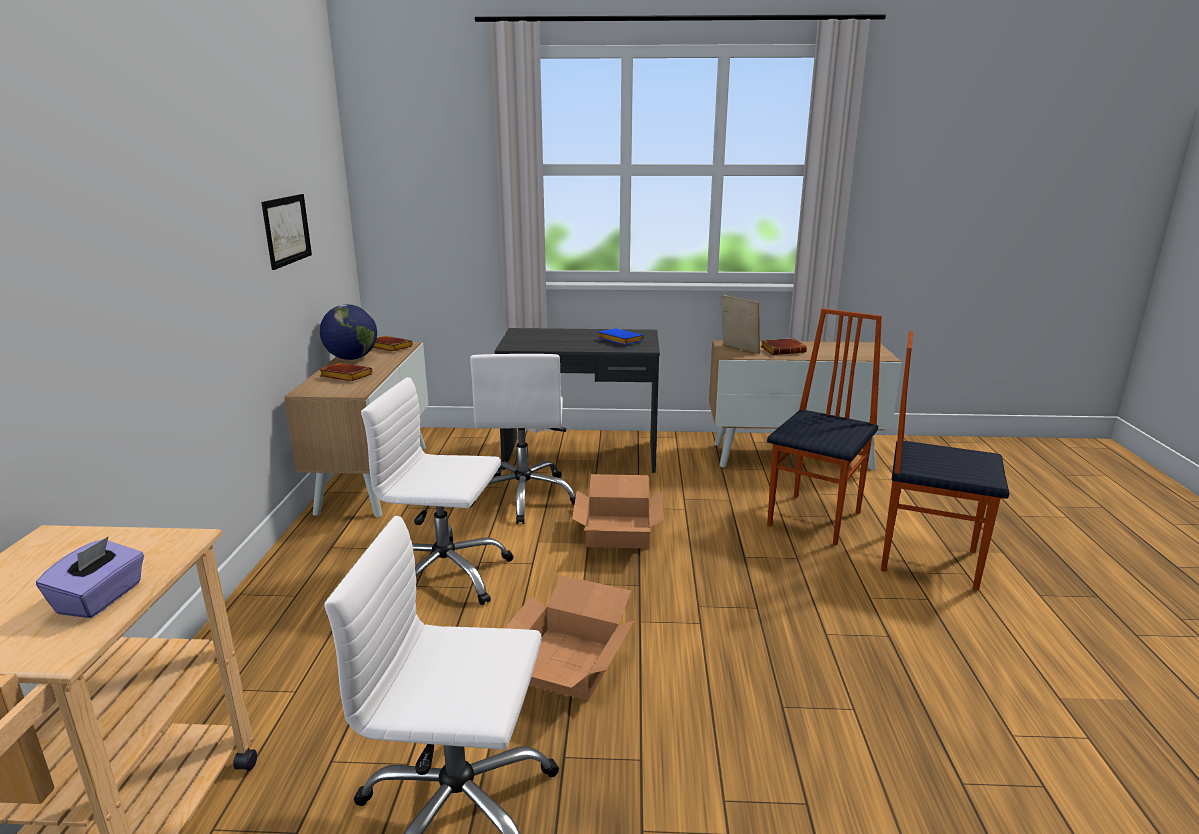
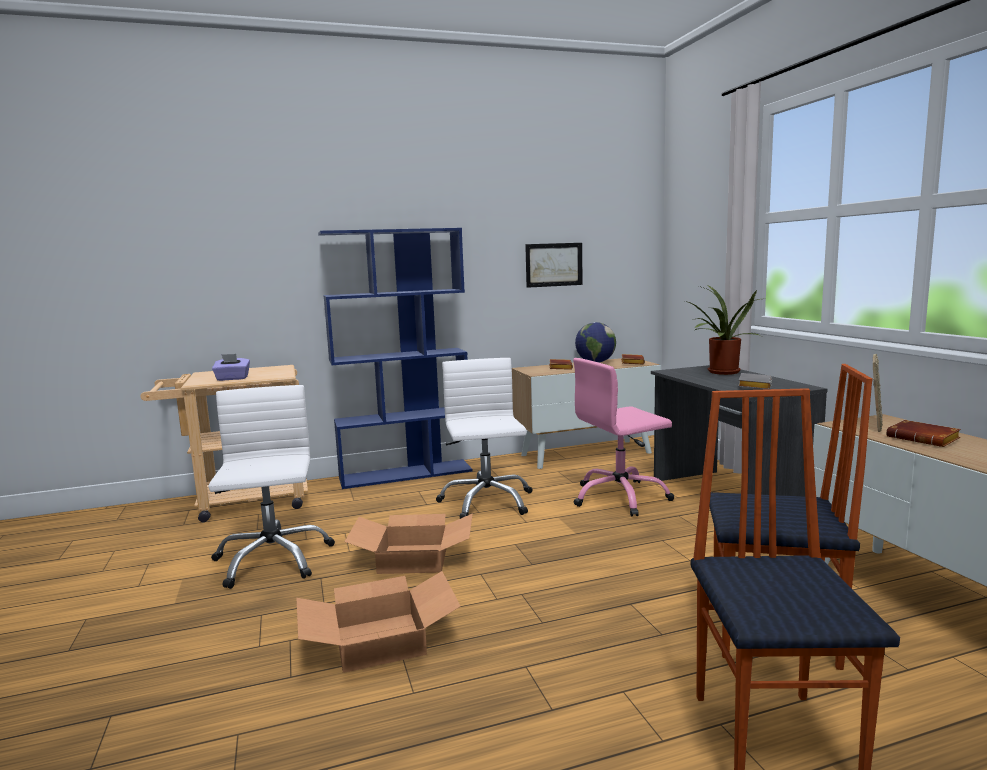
camera: 70 degrees right, 10 degrees down
(246, 620) = (406, 474): none -> blue bookcase
(524, 497) = (620, 497): white office chair -> pink office chair
(551, 335) = (721, 372): none -> potted plant
(616, 531) = (609, 539): cardboard box -> cardboard box (381, 640)
(618, 340) = (753, 385): blue book -> grey book

